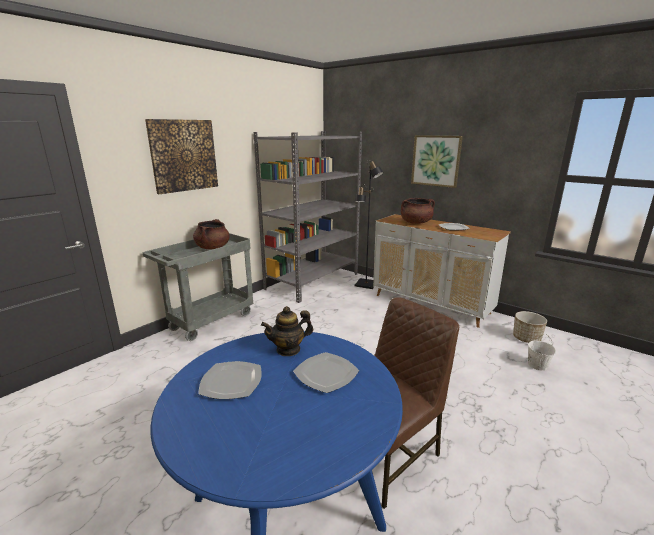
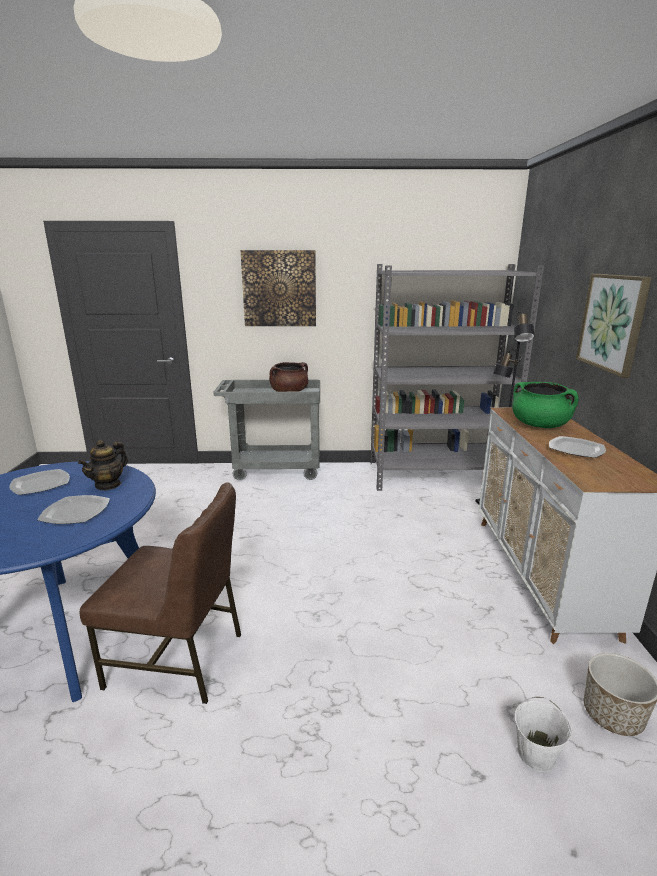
camera: 50 degrees right, 0 degrees up
(288, 349) = (108, 485): teapot -> teapot turned 90 degrees counterclockwise
(416, 223) = (539, 425): brown cooking pot -> green cooking pot

